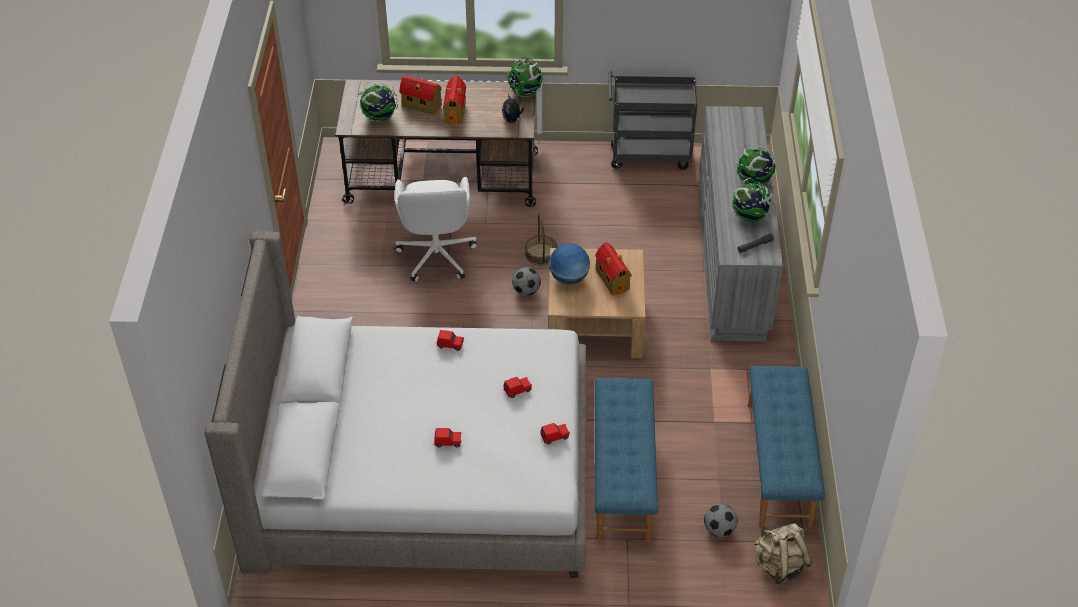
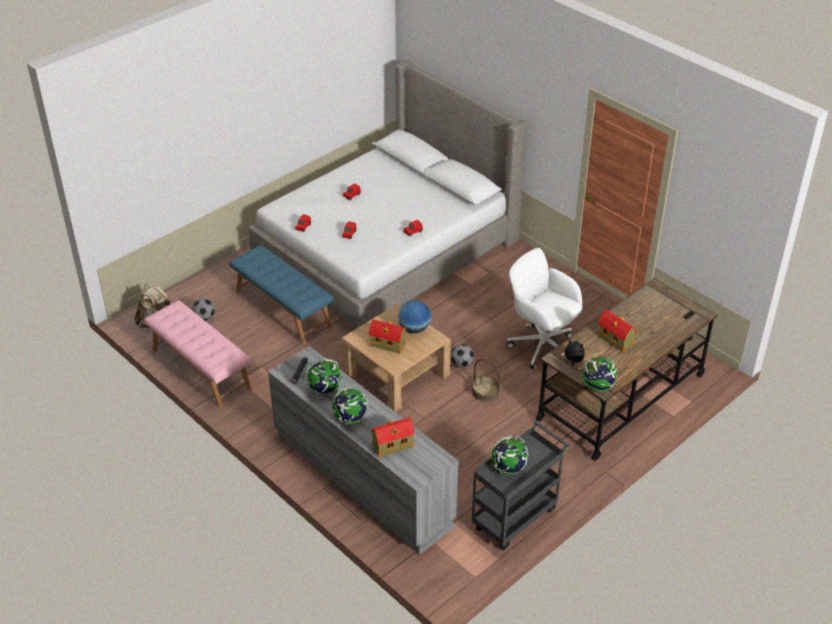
camera: 135 degrees right, 5 degrees down
(380, 117) = (650, 305): globe -> globe (508, 469)
(422, 106) = (641, 330): toy house -> toy house (392, 446)
(780, 463) = (200, 369): blue bench -> pink bench

